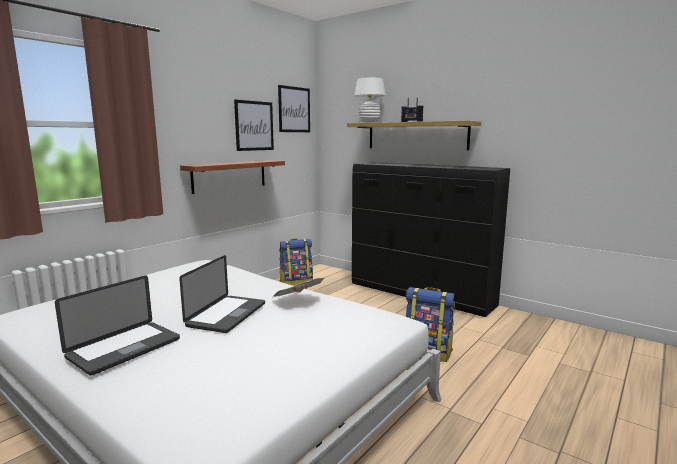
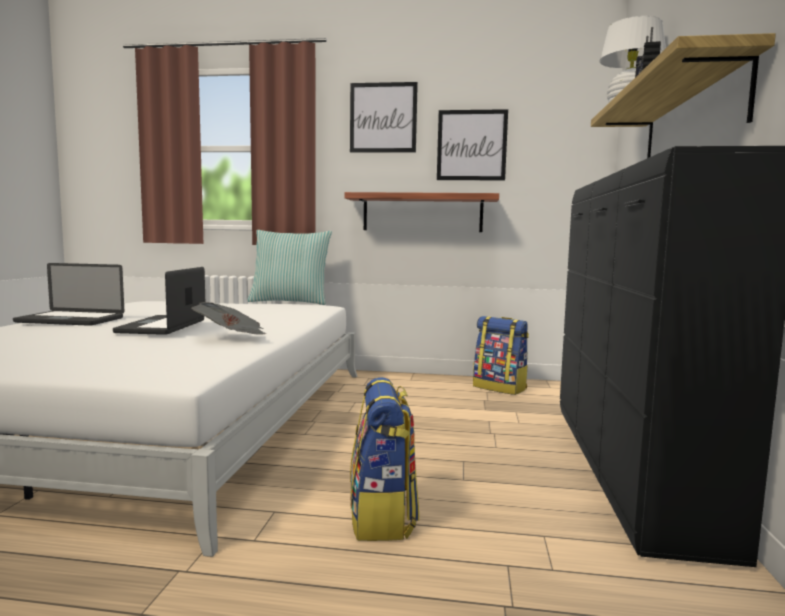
camera: 60 degrees right, 5 degrees down
(162, 267) = (290, 302): none -> pillow
(227, 315) = (162, 326): laptop -> laptop turned 105 degrees clockwise
(294, 109) = (558, 117): picture -> picture (383, 118)

